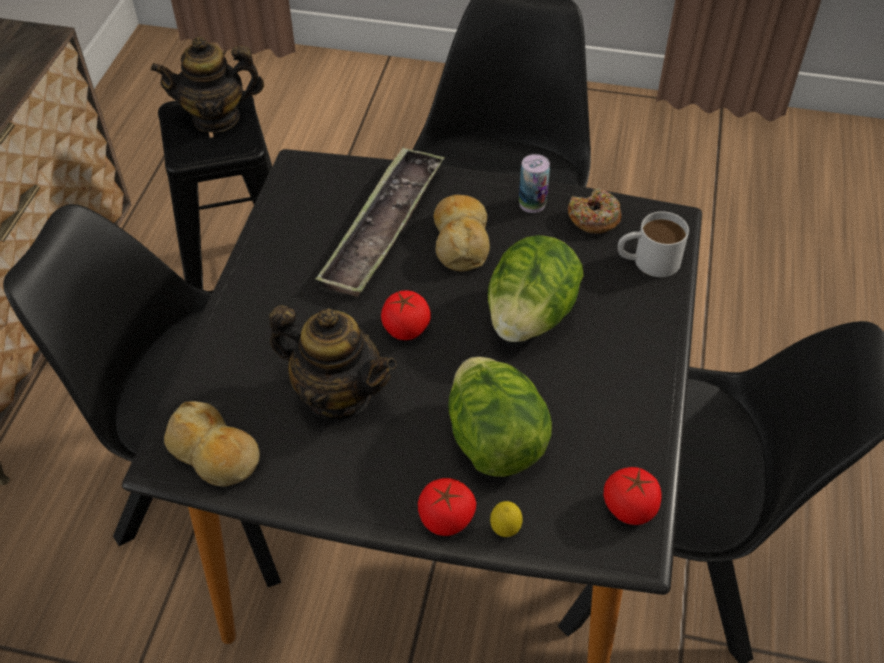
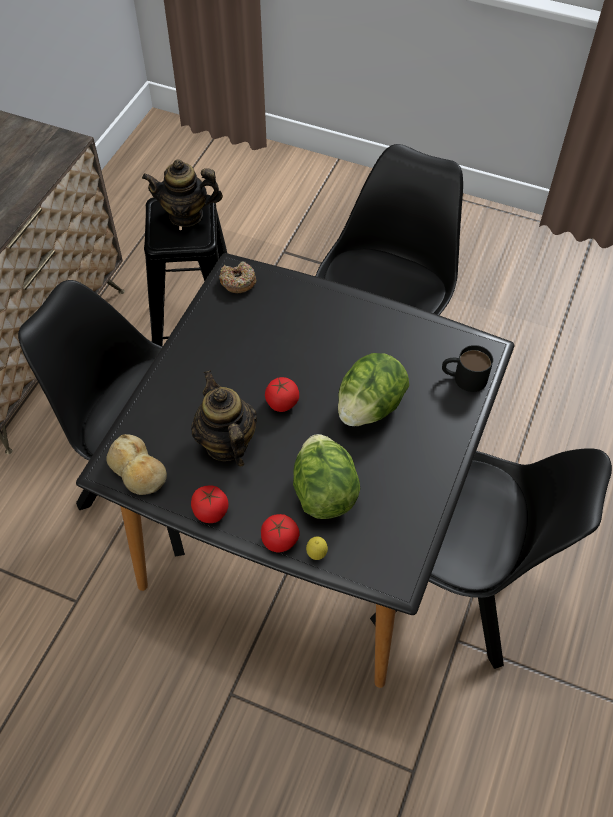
camera: 10 degrees right, 5 degrees up
(338, 395) = (226, 443): teapot -> teapot turned 150 degrees counterclockwise
(383, 228) = (282, 325): tray -> none
(461, 240) = (334, 342): bread -> none
(532, 204) = (392, 321): can -> none
(593, 218) = (433, 339): donut -> donut (238, 282)
(629, 507) = (403, 553): tomato -> tomato (211, 511)
(647, 260) = (463, 377): white mug -> black mug

